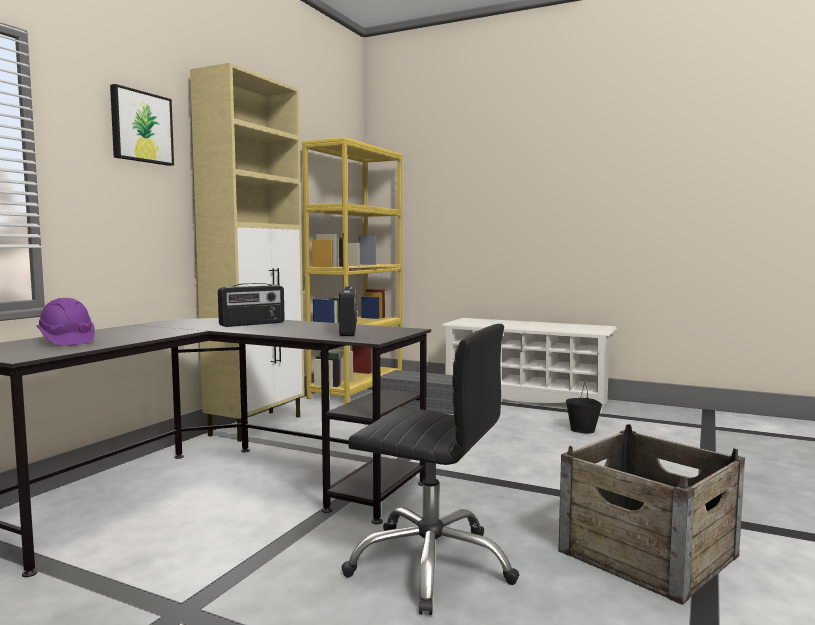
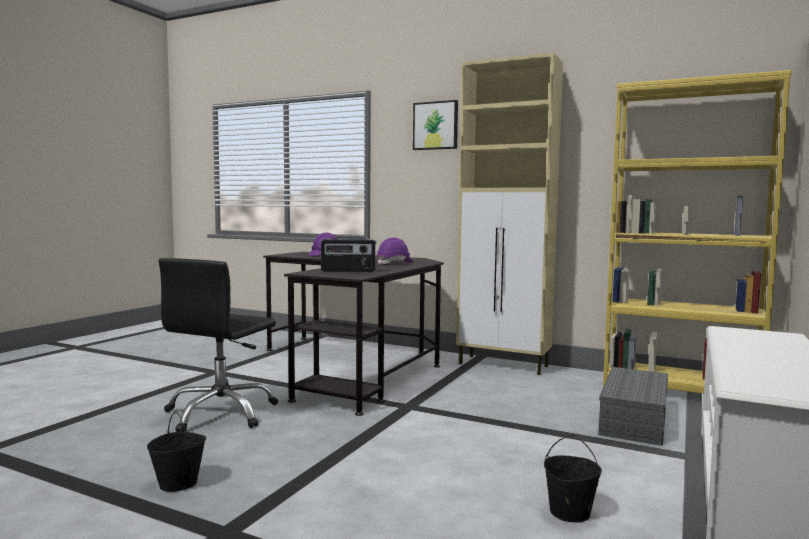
camera: 90 degrees right, 0 degrees up
(252, 324) = (395, 263): radio -> purple hard hat
(647, 553) = (179, 483): crate -> black bucket

